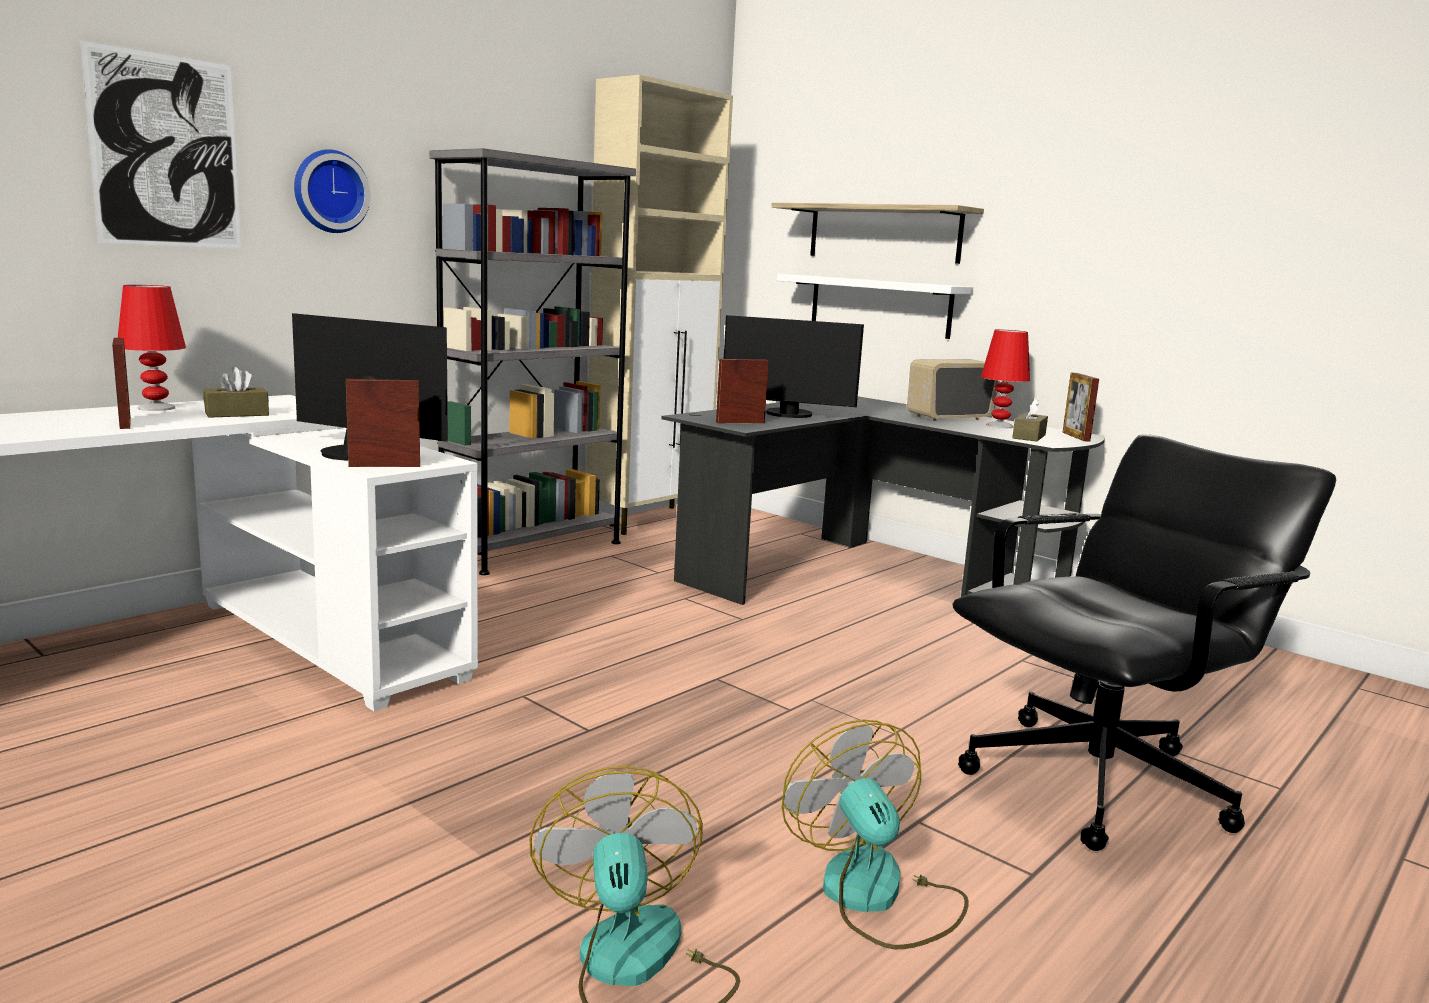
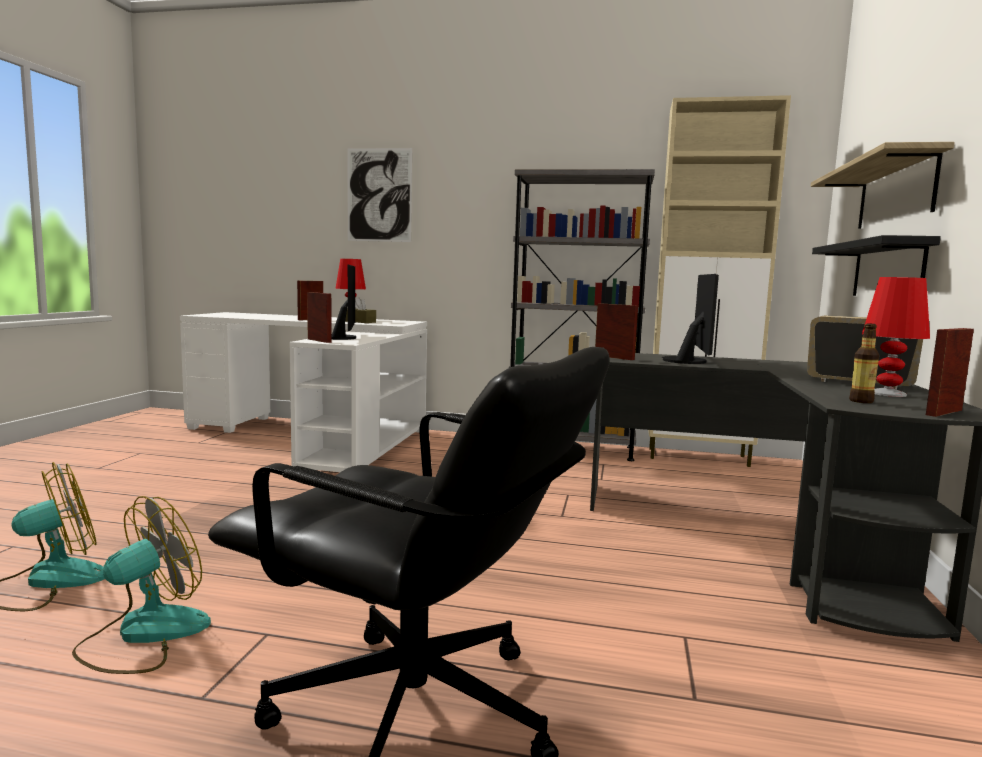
camera: 60 degrees right, 5 degrees down
(329, 191) = (461, 209): wall clock -> none
(788, 414) = (689, 361): monitor -> monitor turned 150 degrees counterclockwise
(879, 305) = (887, 270): white shelf -> black shelf
(1029, 437) = (861, 401): brown tissue box -> bottle

